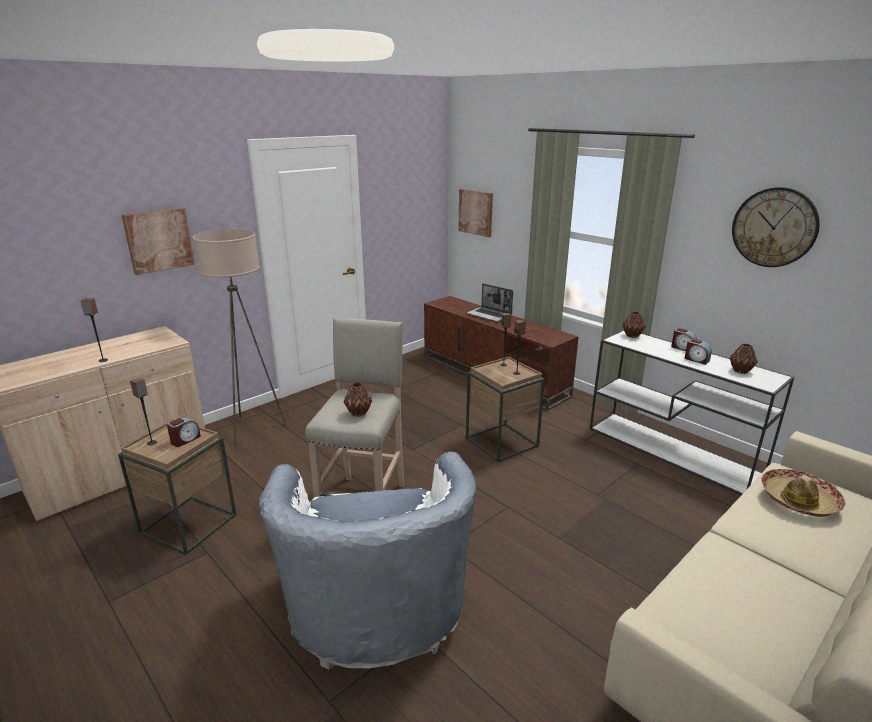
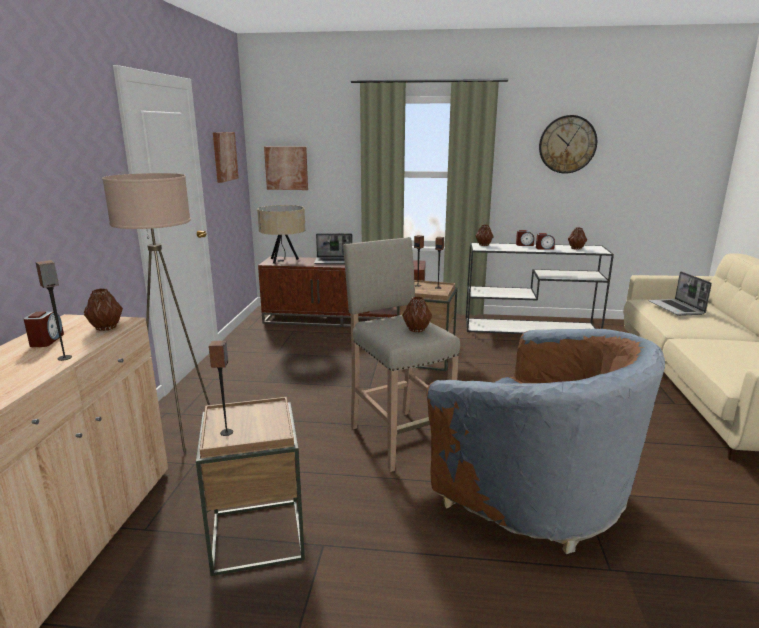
camera: 40 degrees left, 5 degrees down
(157, 344) = (106, 328): none -> brown vase
(159, 240) = (47, 190): picture -> picture (224, 156)
(185, 440) = (261, 415): alarm clock -> alarm clock (46, 340)
(376, 609) = (533, 496): white armchair -> brown armchair
(451, 303) = (284, 261): none -> beige table lamp
(798, 499) = (676, 308): hat -> laptop

